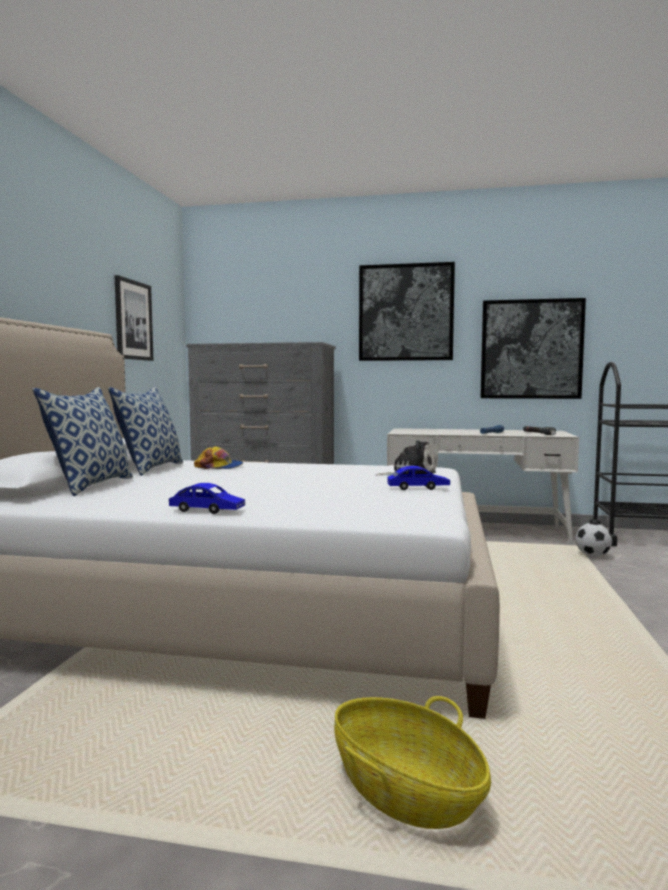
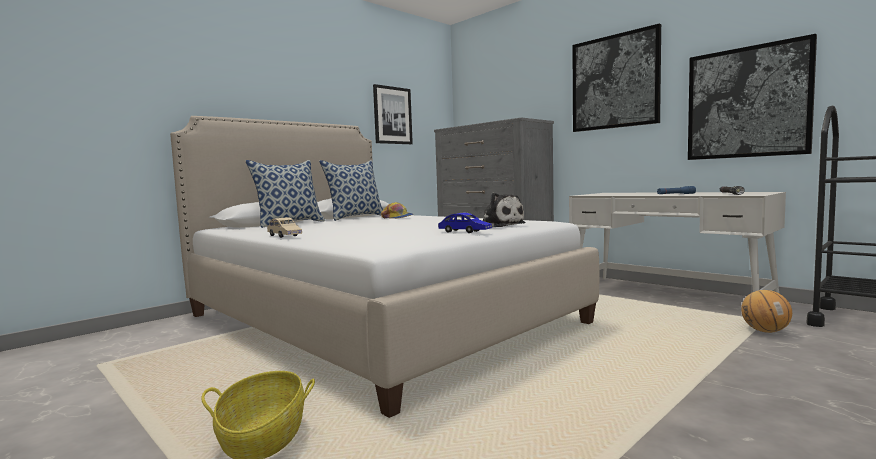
camera: 35 degrees right, 0 degrees up
(207, 510) = (284, 236): blue toy car -> beige toy car
(592, 556) = (765, 331): football -> basketball

